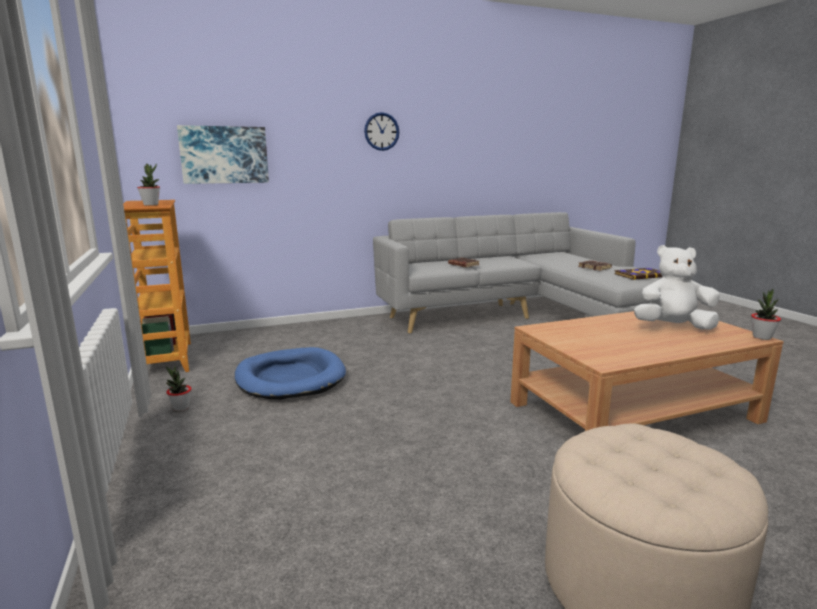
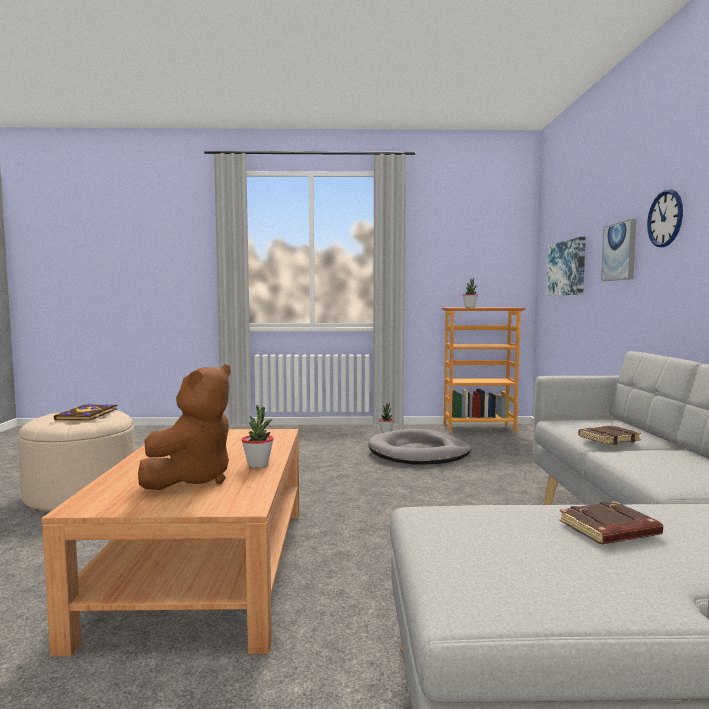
camera: 110 degrees right, 10 degrees down
(290, 378) = (419, 453): blue dog bed -> grey dog bed
(327, 148) = (619, 251): none -> picture
(640, 275) = (494, 552): book -> book (88, 414)
(672, 327) = (193, 479): white plush toy -> brown plush toy
(762, 337) = (74, 510): potted plant -> potted plant (258, 465)

